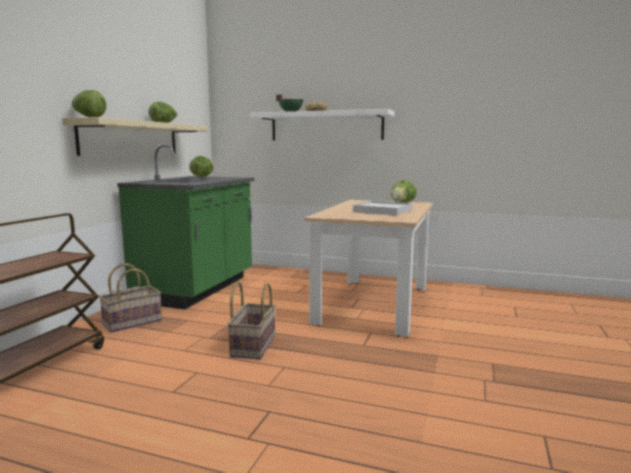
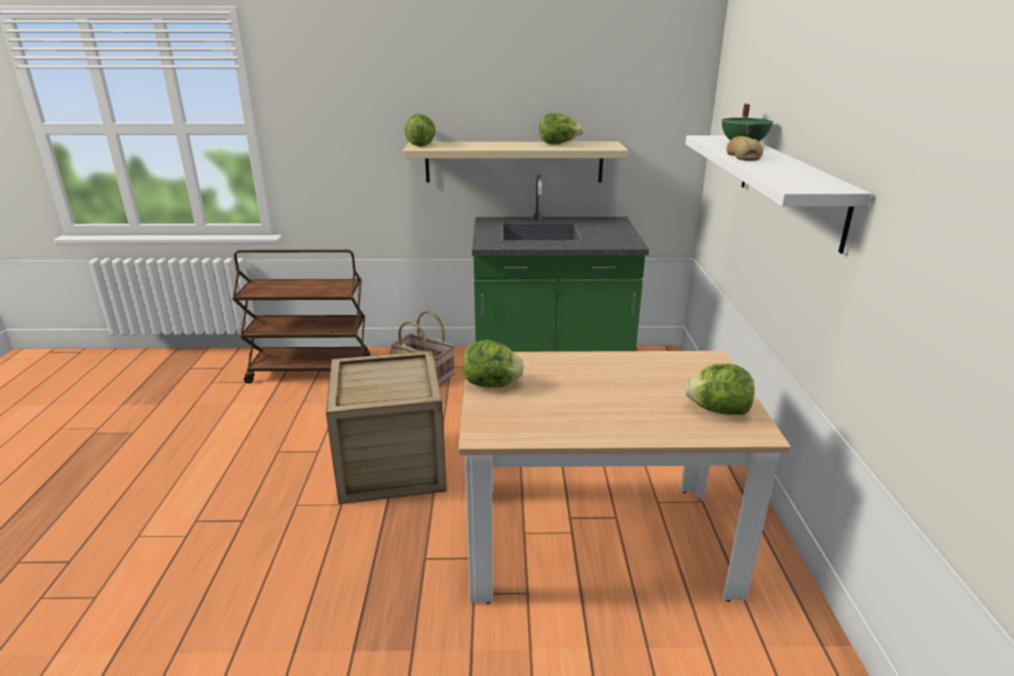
camera: 70 degrees right, 15 degrees up
(202, 176) = (618, 224): lettuce -> lettuce (491, 384)
(252, 345) = (391, 465): basket -> crate
(383, 211) = (583, 402): white tray -> none

